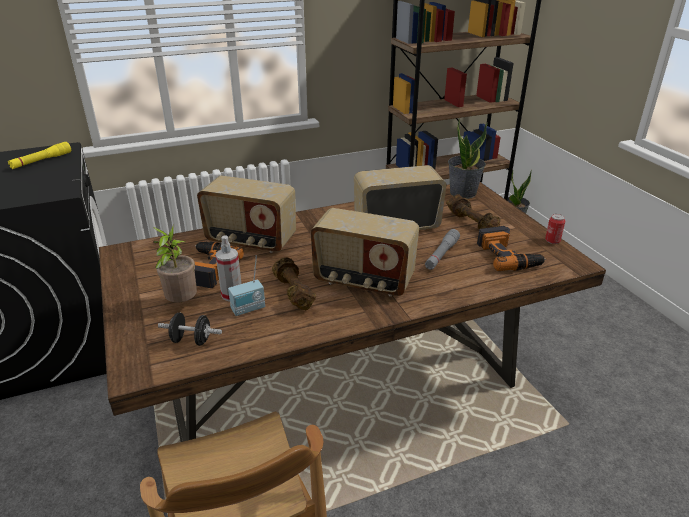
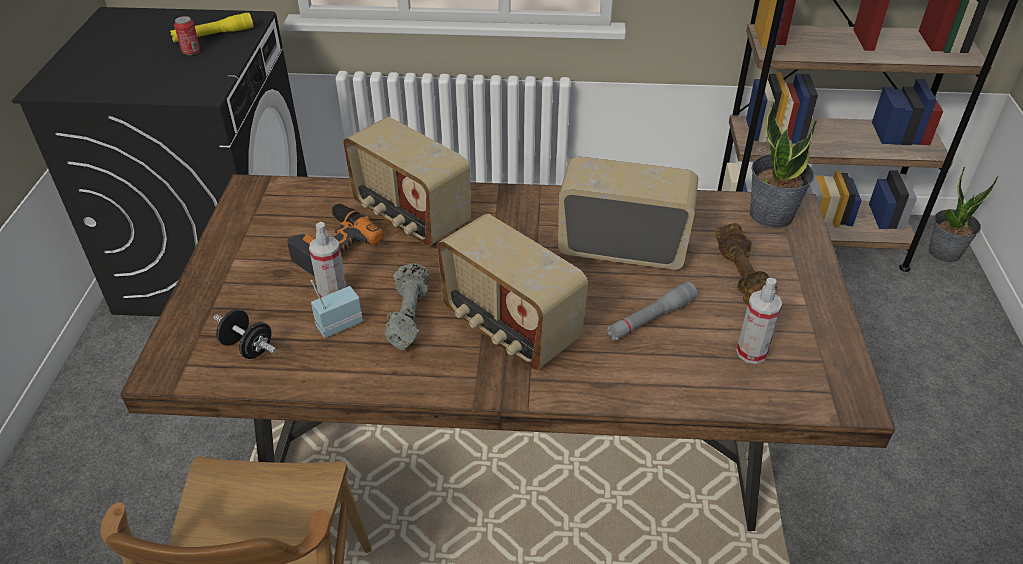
camera: 25 degrees right, 10 degrees up
(181, 303) = (270, 289): potted plant -> none
(248, 309) = (338, 324): radio -> radio turned 150 degrees clockwise
(293, 292) = (407, 316): brown dumbbell -> grey dumbbell
(508, 256) = (751, 352): power drill -> spray bottle
(552, 241) = (847, 347): can -> can (191, 51)

